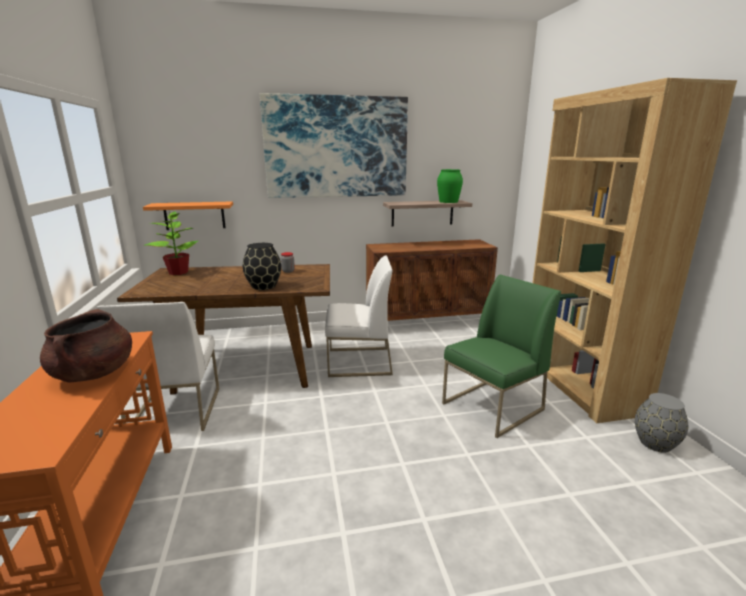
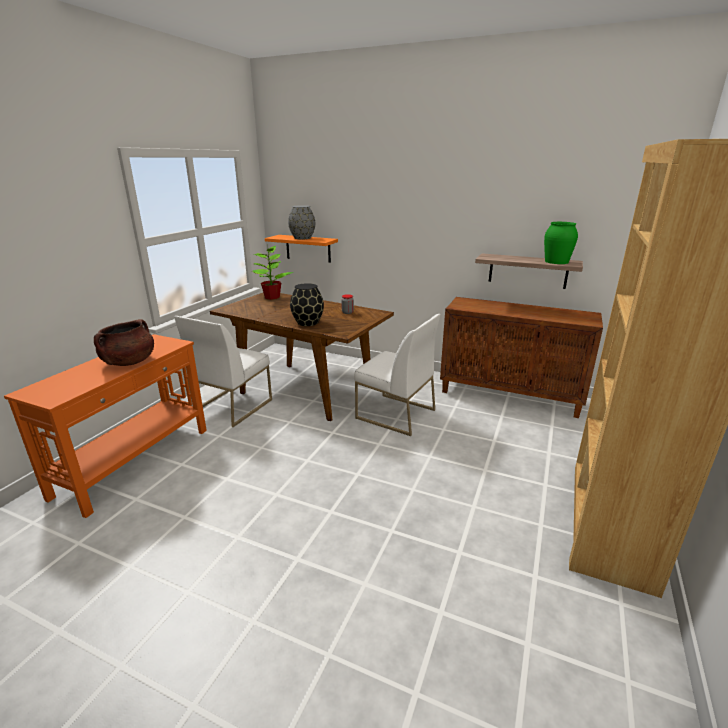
camera: 35 degrees right, 5 degrees up
(336, 147) = (436, 191): picture -> none
(492, 407) = (469, 503): green chair -> none
(654, 443) = (616, 625): grey vase -> grey vase (302, 238)

